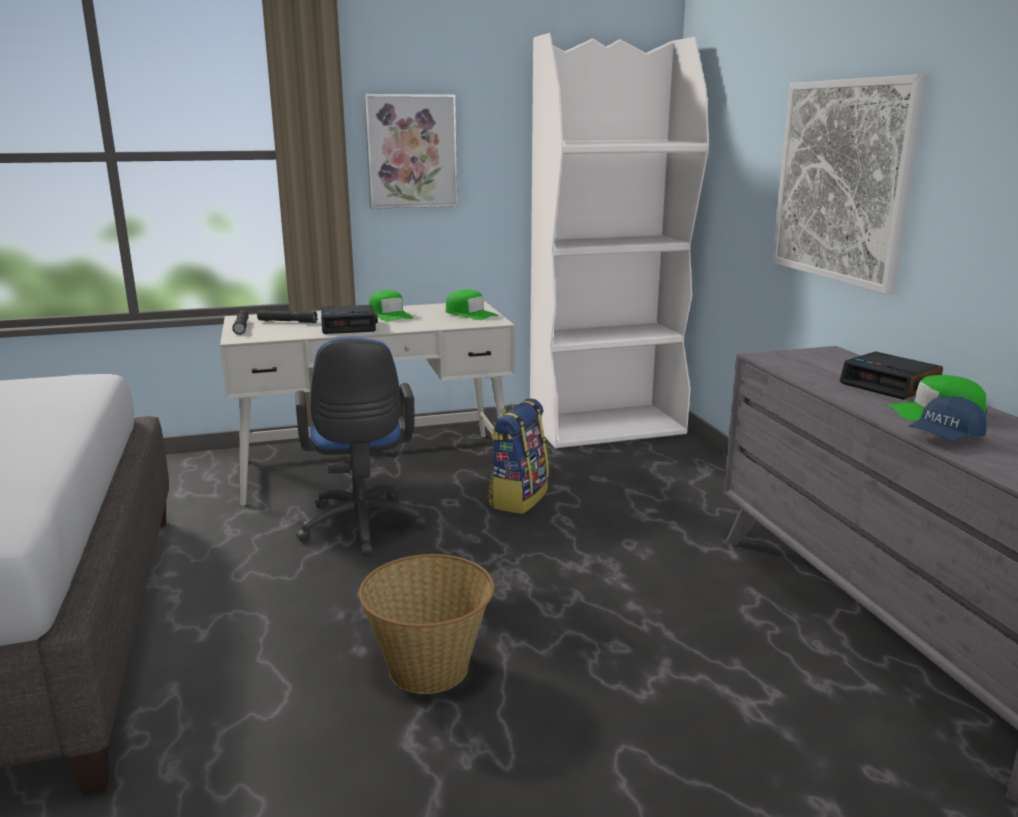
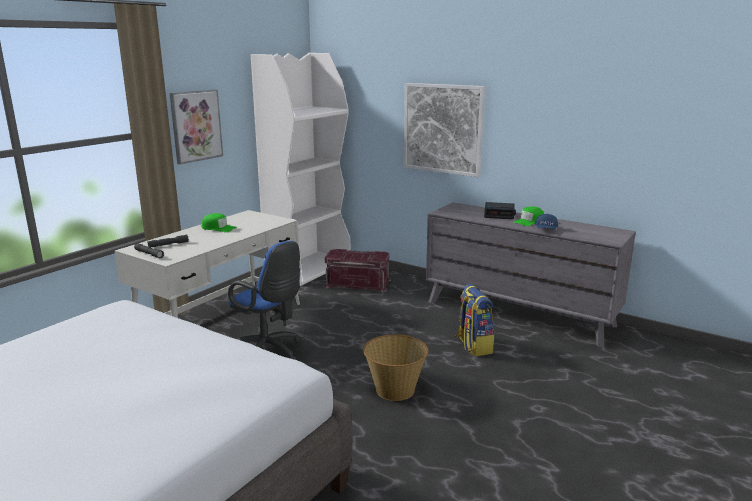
camera: 40 degrees left, 0 degrees up
(349, 327) = (214, 239): alarm clock -> none
(470, 314) = (261, 219): green cap -> none
(518, 498) = (320, 313): backpack -> backpack (473, 346)
(648, 470) = (358, 283): none -> red storage box

